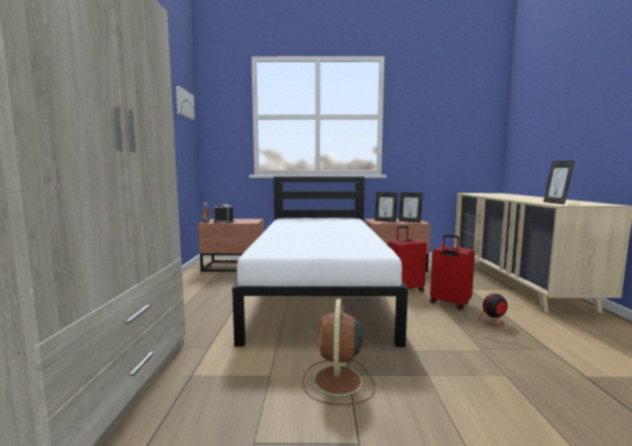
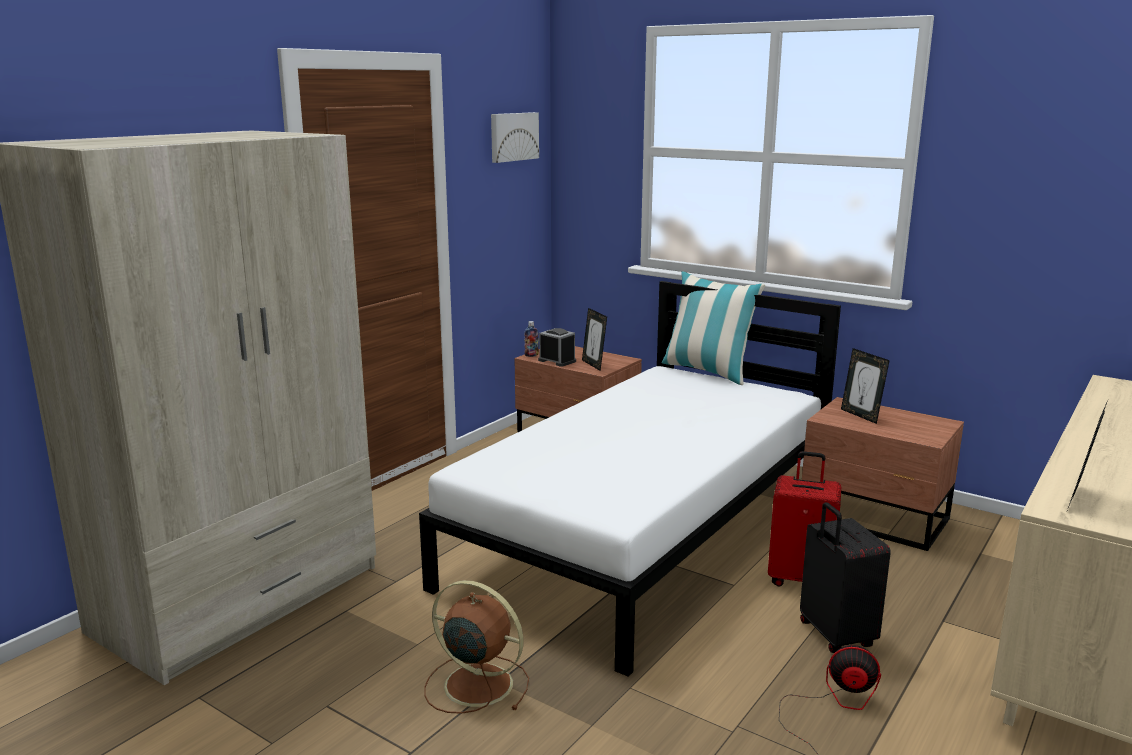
camera: 35 degrees right, 10 degrees up
(303, 217) = (708, 371): none -> pillow
(337, 382) = (475, 684): brown fan -> brown fan turned 75 degrees clockwise
(410, 221) = (913, 428): picture frame -> picture frame (594, 365)
(449, 304) = (834, 635): red suitcase -> black suitcase

